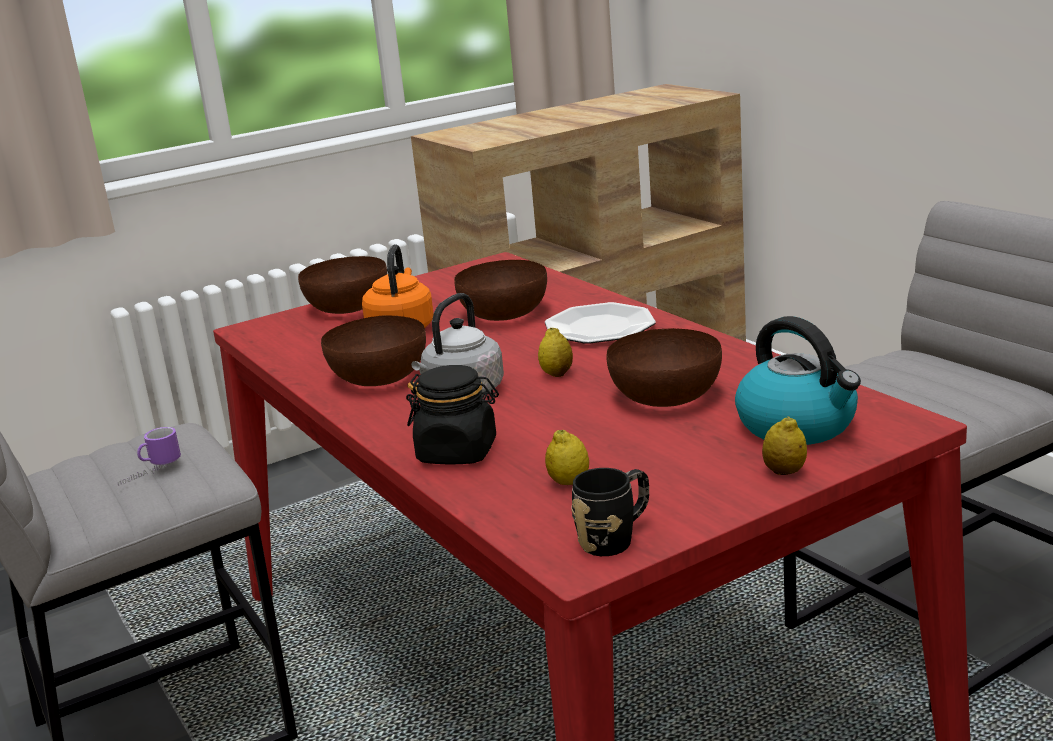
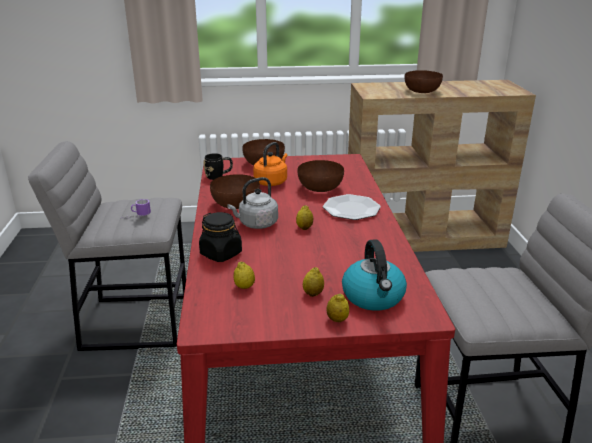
camera: 25 degrees right, 5 degrees up
(615, 539) = (228, 323): black mug -> black mug (218, 176)
(667, 397) = (335, 258): brown bowl -> brown bowl (422, 91)
(699, 453) = (313, 294): none -> lemon

